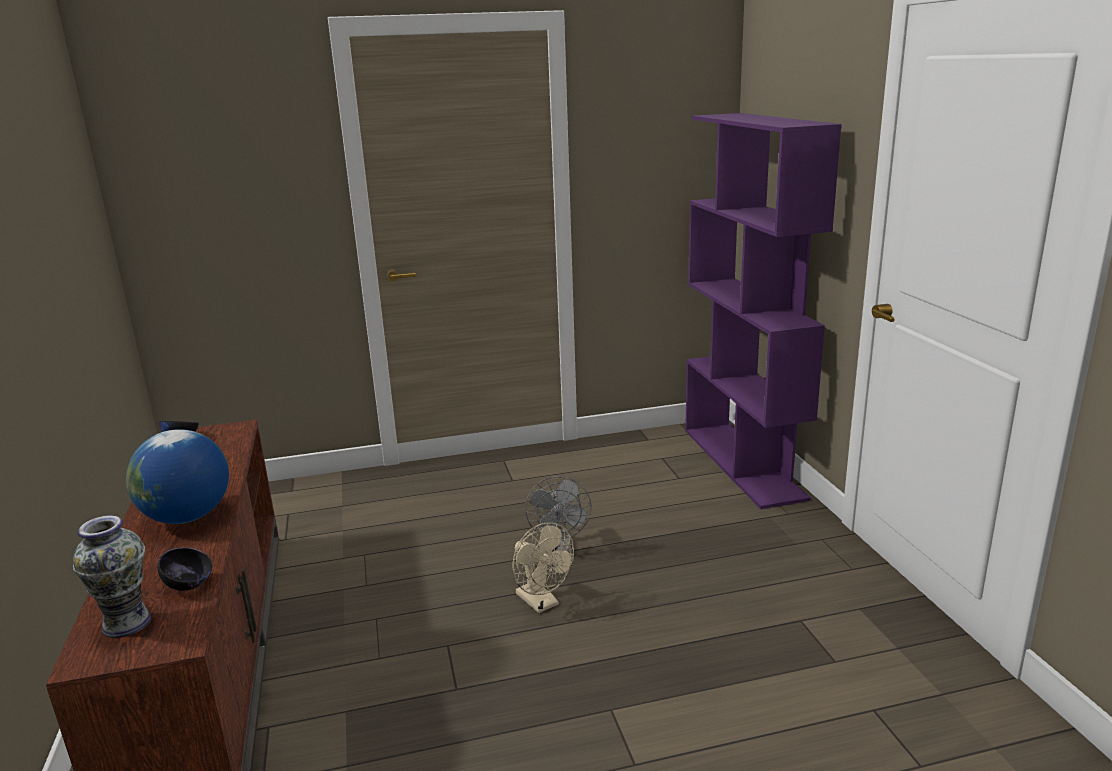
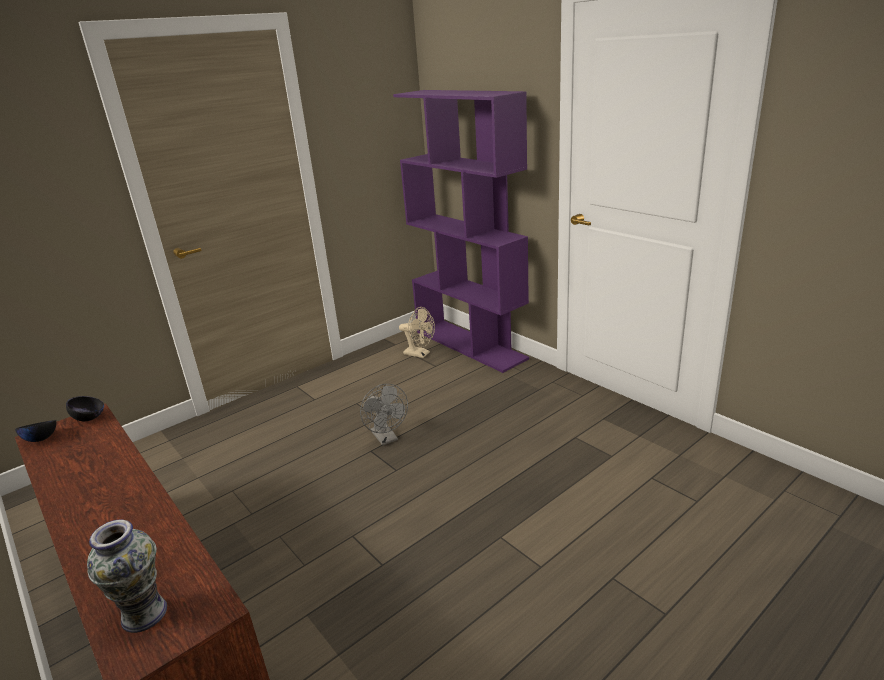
camera: 25 degrees left, 5 degrees up
(187, 517) = (116, 504): globe -> none
(189, 585) = (177, 560): black bowl -> black bowl (90, 418)
(542, 603) = (401, 481): beige fan -> beige fan (420, 354)

